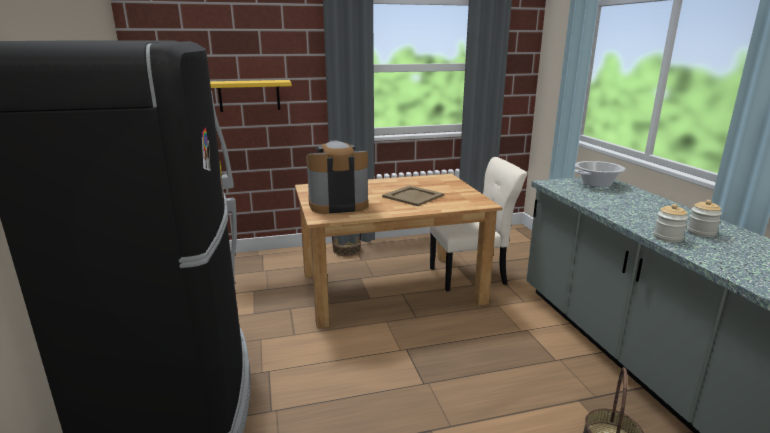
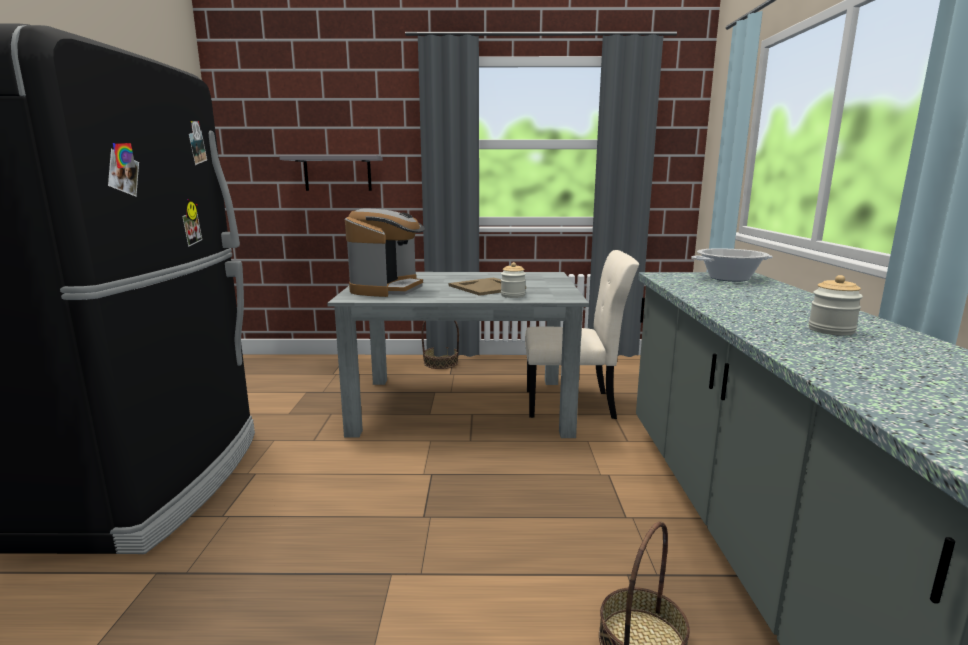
camera: 15 degrees right, 5 degrees down
(249, 95) = (337, 173): yellow shelf -> grey shelf
(338, 204) = (387, 289): coffee machine -> coffee machine turned 105 degrees clockwise
(389, 288) = (461, 406): brown dining table -> grey dining table
(667, 237) = (765, 331): jar -> jar (513, 295)

